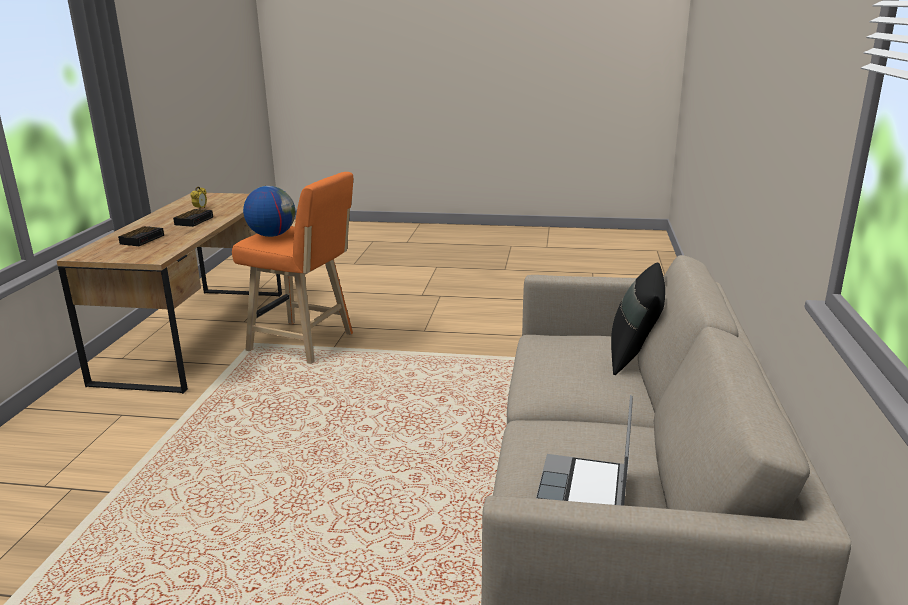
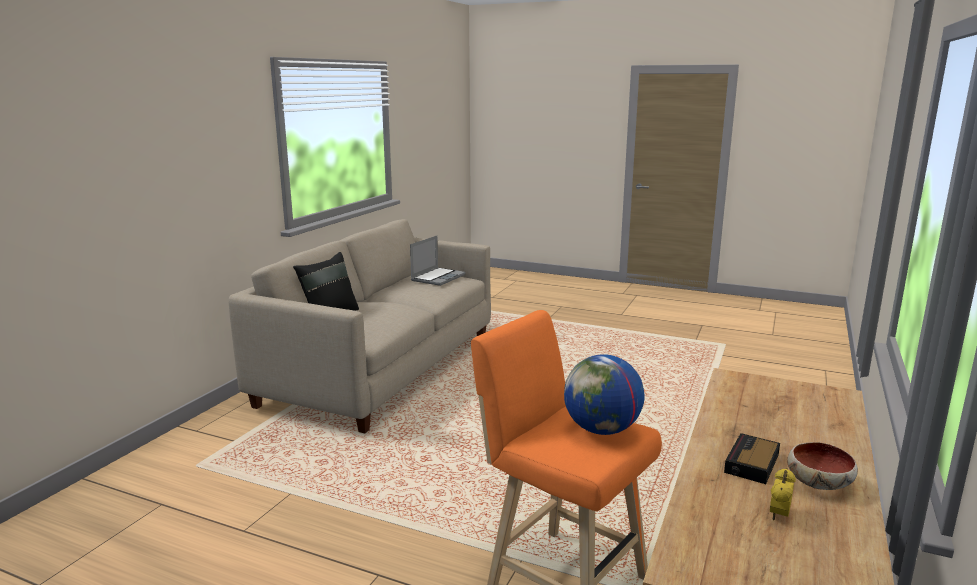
camera: 165 degrees left, 5 degrees down
(143, 239) = (790, 419): alarm clock -> none
(166, 218) = (818, 483): none -> bowl

